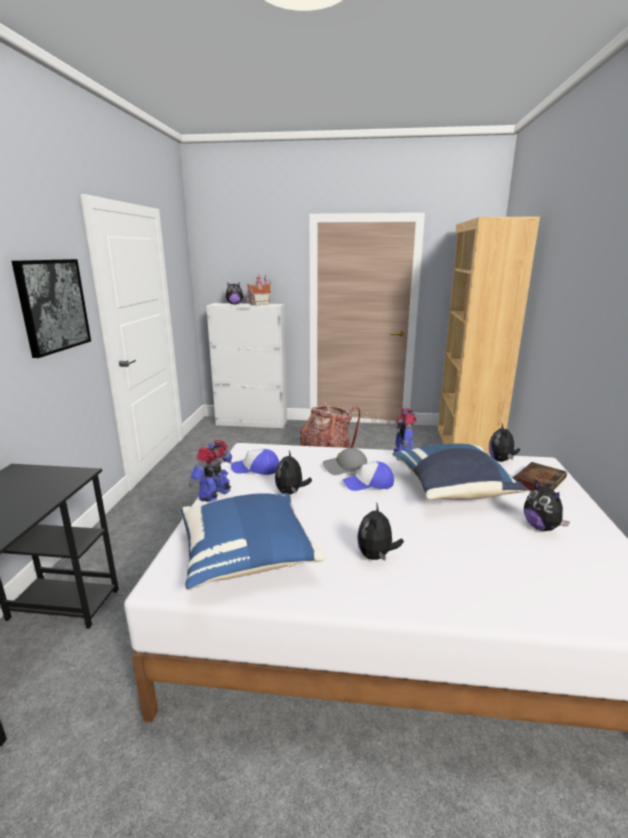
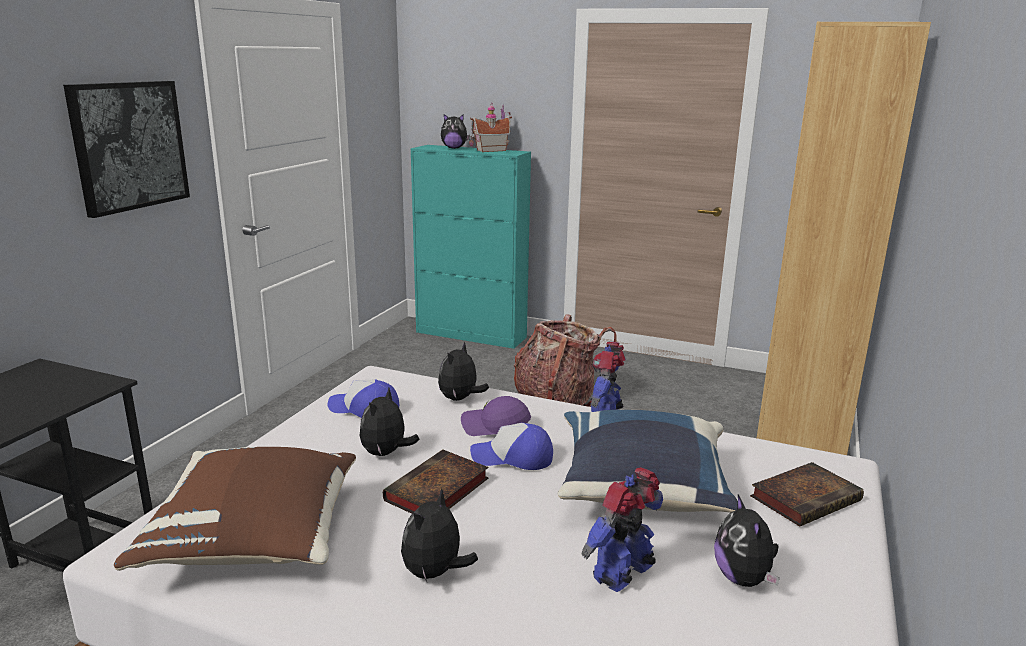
camera: 15 degrees right, 0 degrees up
(216, 495) = (280, 441): toy robot -> toy robot (624, 573)
(248, 556) = (256, 538): blue pillow -> brown pillow
(252, 423) = (471, 335): white cabinet -> turquoise cabinet
(339, 510) = (436, 492): none -> book
(344, 468) = (494, 427): grey cap -> purple cap
(501, 460) = (767, 451): plush toy -> plush toy (460, 399)

